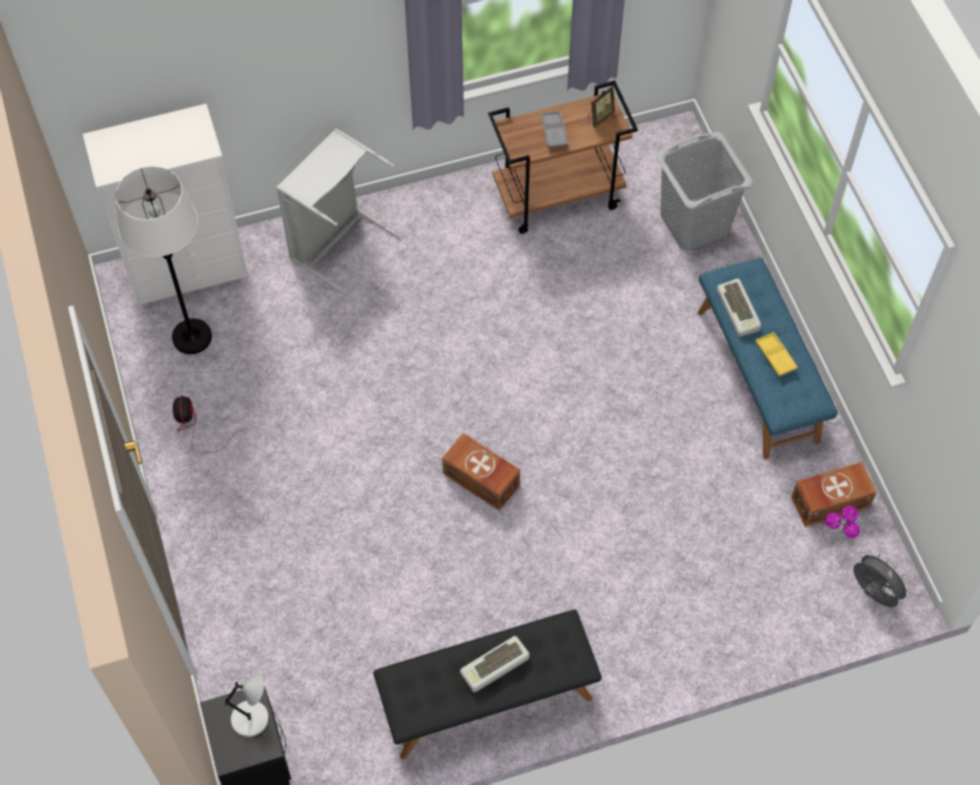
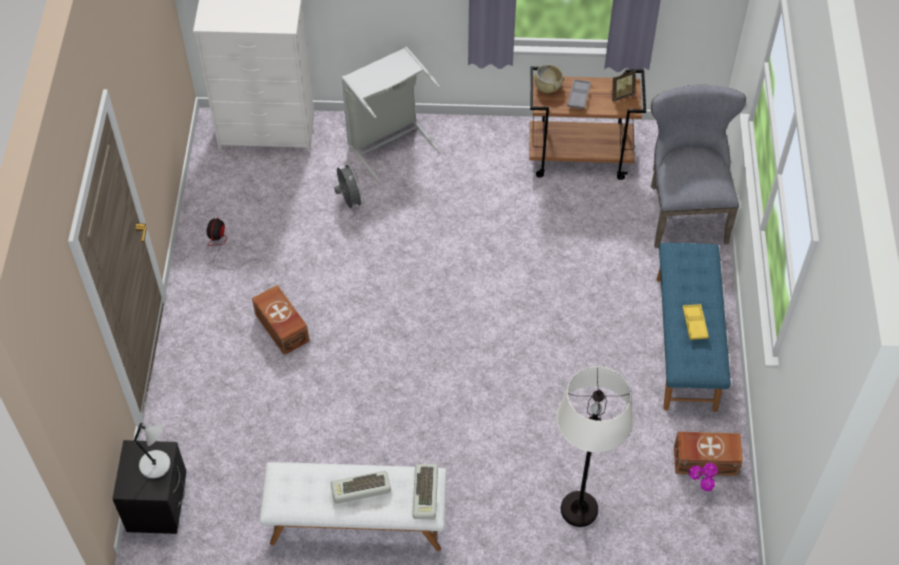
camera: 20 degrees right, 5 degrees down
(192, 337) = (248, 180): white floor lamp -> white floor lamp (579, 509)
(481, 480) = (424, 354): brown storage box -> brown storage box (281, 328)
(487, 700) = (357, 522): black bench -> white bench
(514, 131) = (547, 87): none -> beige bowl
(694, 223) = (684, 209): grey laundry basket -> grey chair
(739, 310) = (680, 279): keyboard -> keyboard (426, 494)
(872, 593) = (710, 545): grey fan -> grey fan (349, 201)

